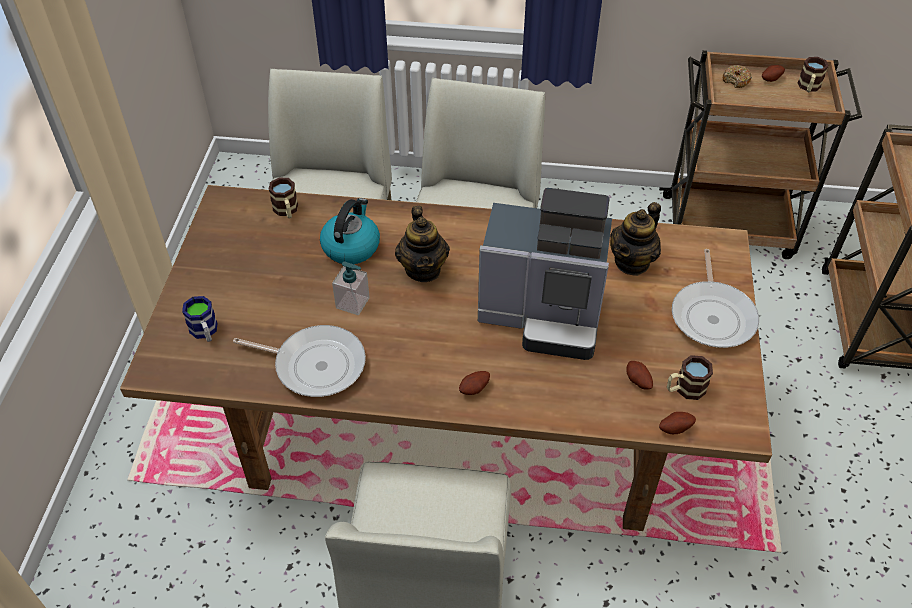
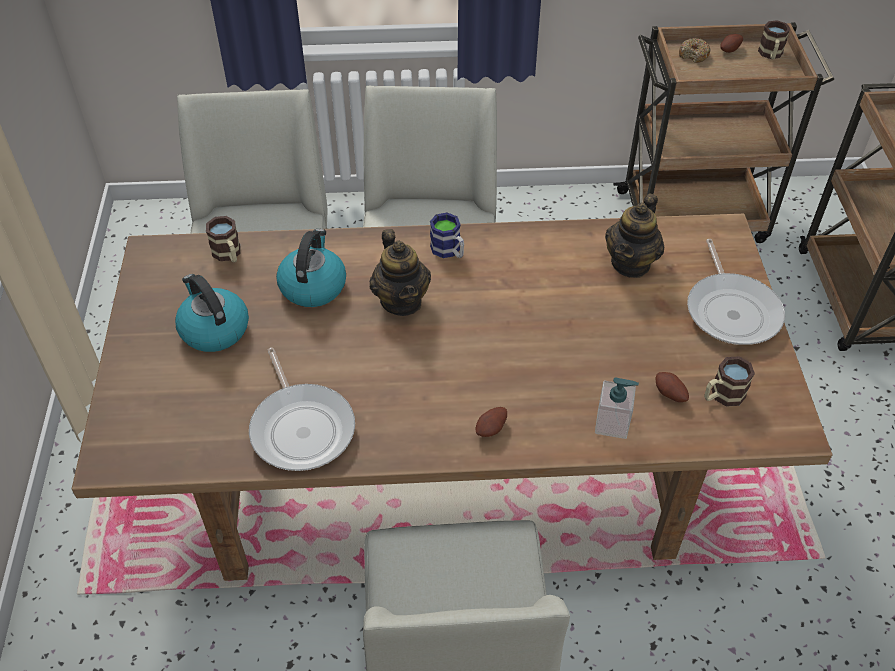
camera: 10 degrees left, 0 degrees up
(205, 332) = (162, 407): mug -> mug (449, 251)
(261, 272) = (213, 329): none -> kettle
(315, 365) = (301, 427): frying pan -> frying pan turned 60 degrees clockwise
(353, 303) = (329, 350): soap dispenser -> soap dispenser (612, 424)
(544, 315) = (549, 335): coffee machine -> none
(675, 428) = (722, 440): potato -> none

